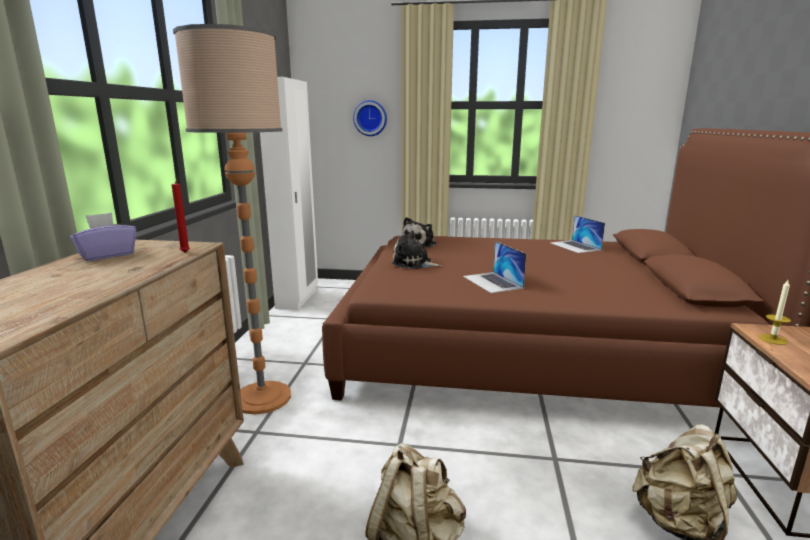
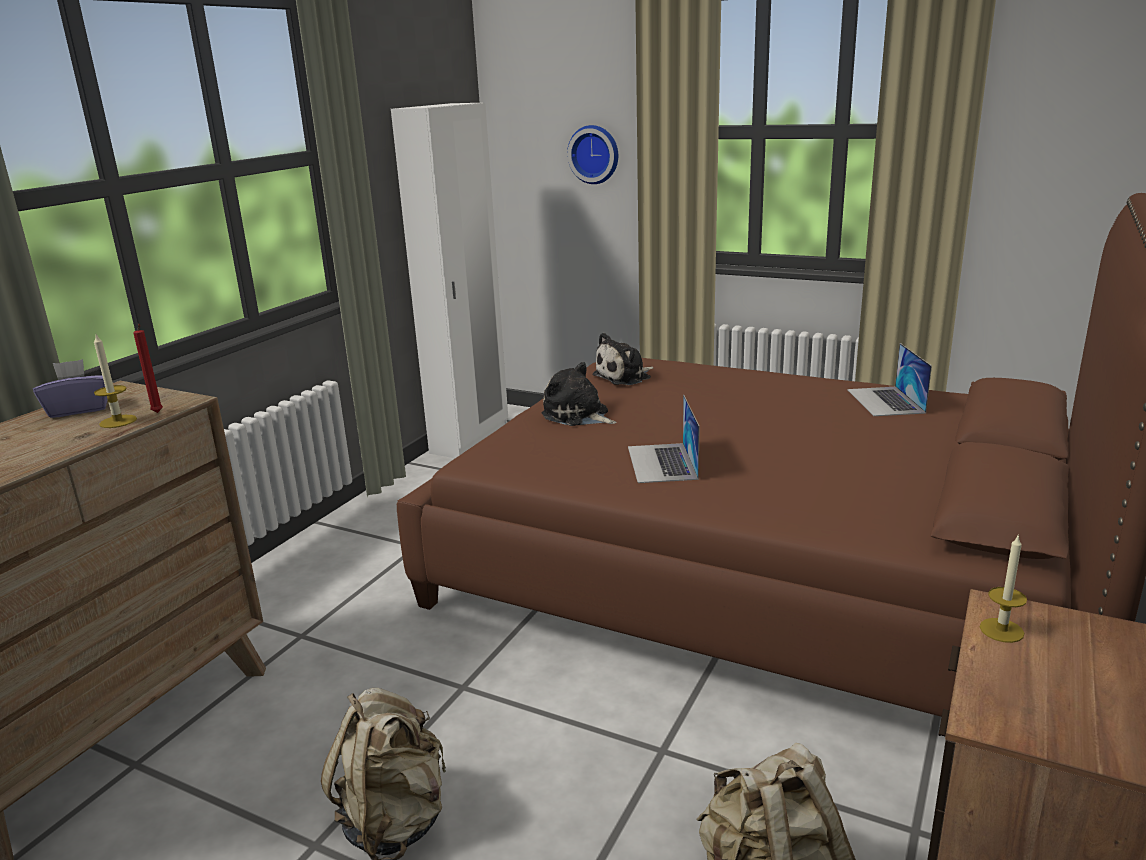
camera: 20 degrees right, 5 degrees up
(156, 259) = (118, 421): none -> candle
(262, 398) = (334, 590): floor lamp -> none

